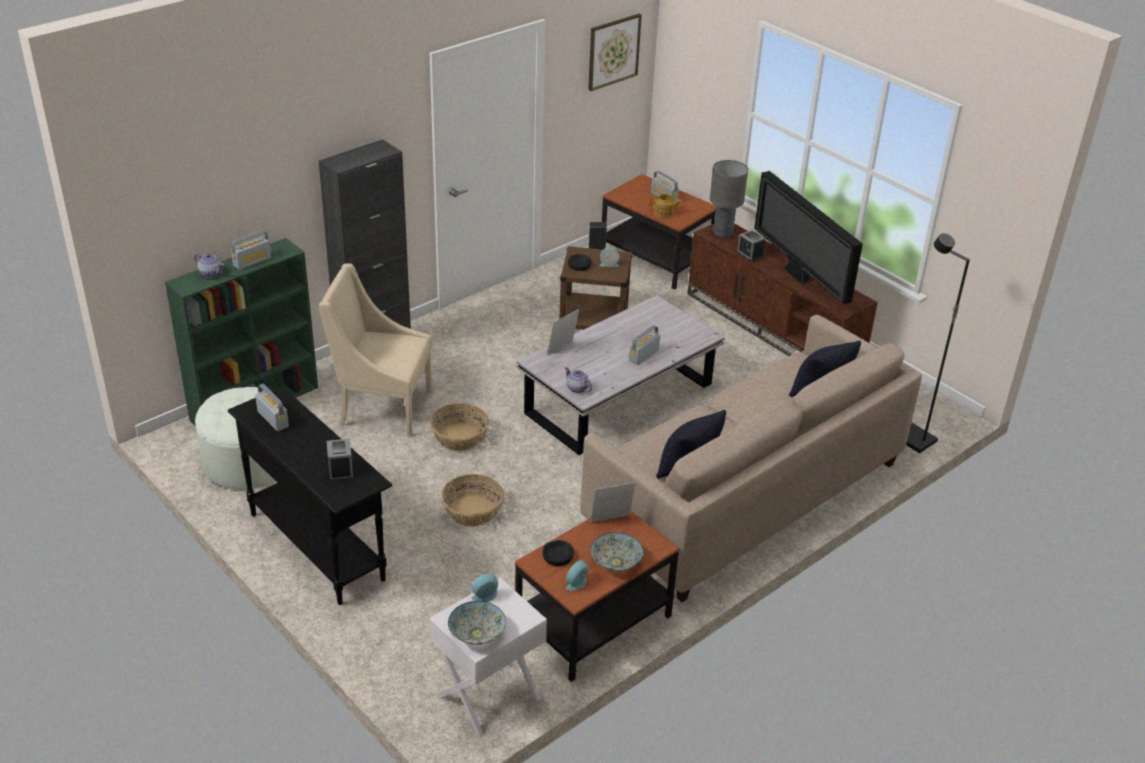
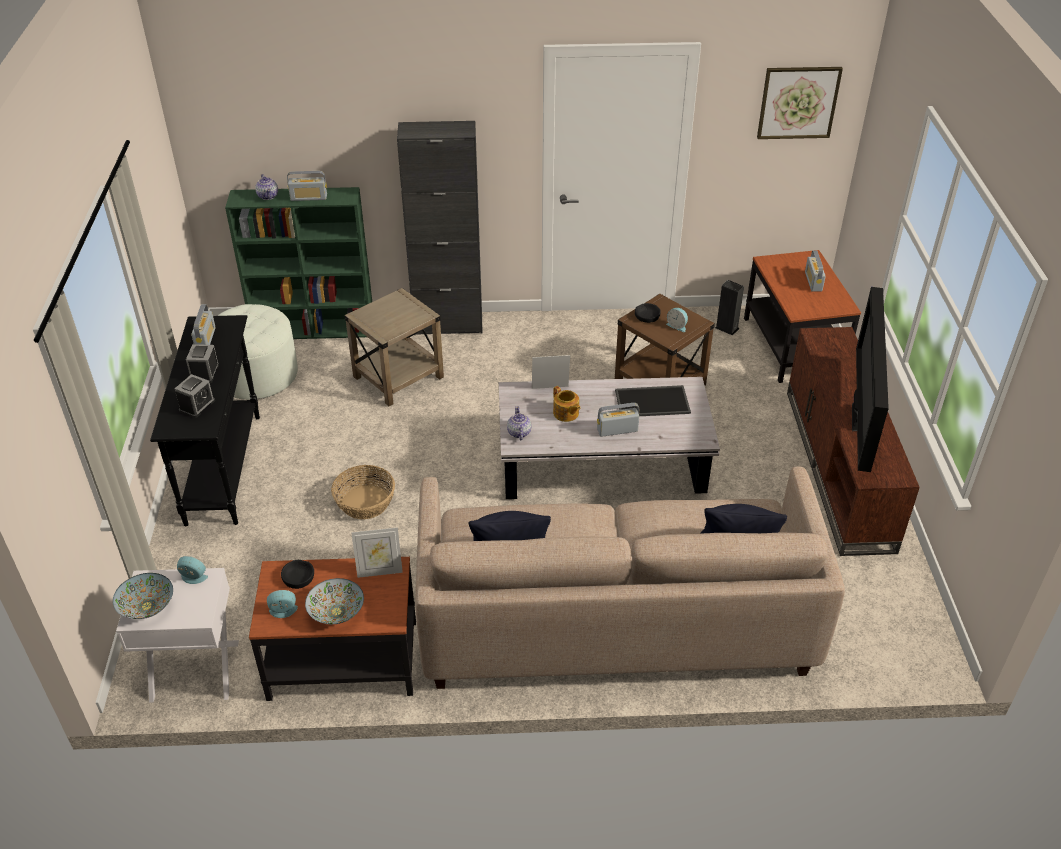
camera: 40 degrees right, 5 degrees up
(382, 408) = (399, 377): beige armchair -> beige side table
(459, 437) = (428, 432): basket -> none
(611, 521) = (379, 571): picture frame -> picture frame turned 150 degrees clockwise
(644, 325) = (653, 401): none -> tray
(664, 213) = (794, 298): teapot -> teapot (566, 413)
(722, 232) = (831, 340): grey table lamp -> none
(750, 254) = (833, 375): alarm clock -> alarm clock (205, 373)
(912, 439) = (861, 659): black floor lamp -> none

